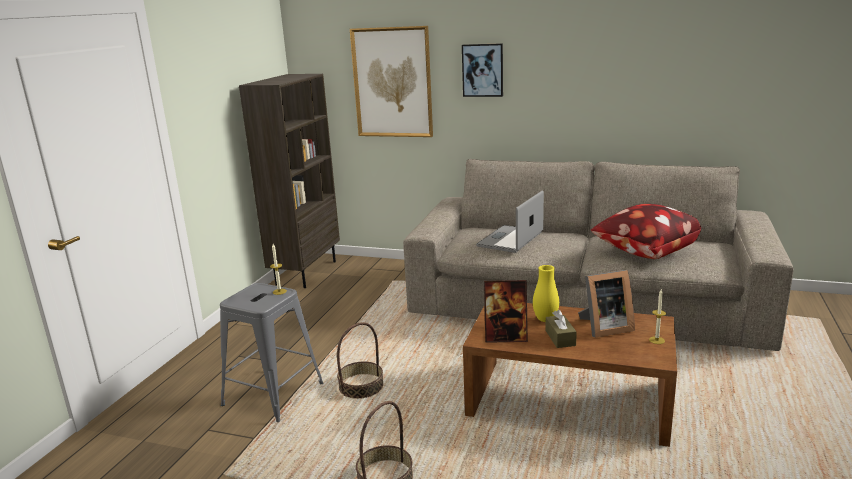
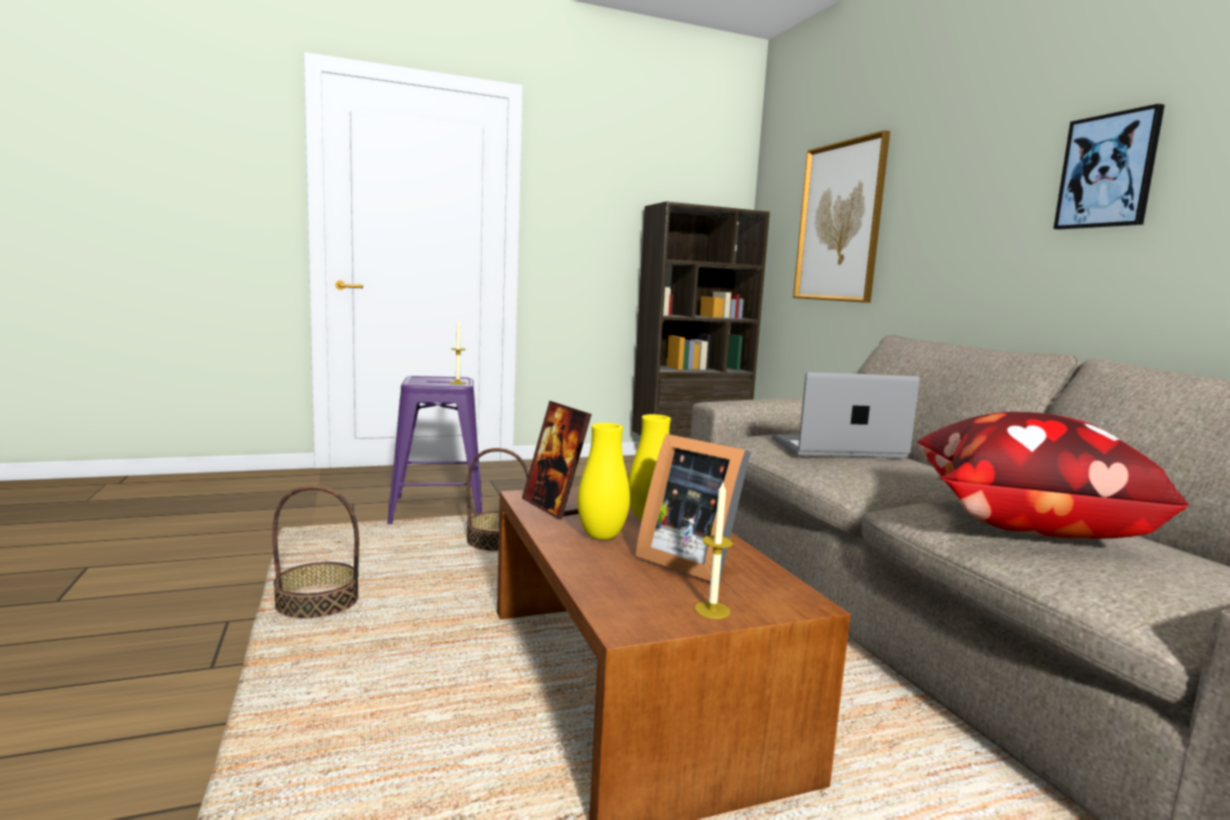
camera: 50 degrees right, 10 degrees down
(273, 395) = (437, 510): grey stool -> purple stool
(483, 70) = (947, 192): picture -> picture (1108, 171)
(560, 338) = (601, 536): brown tissue box -> yellow vase

